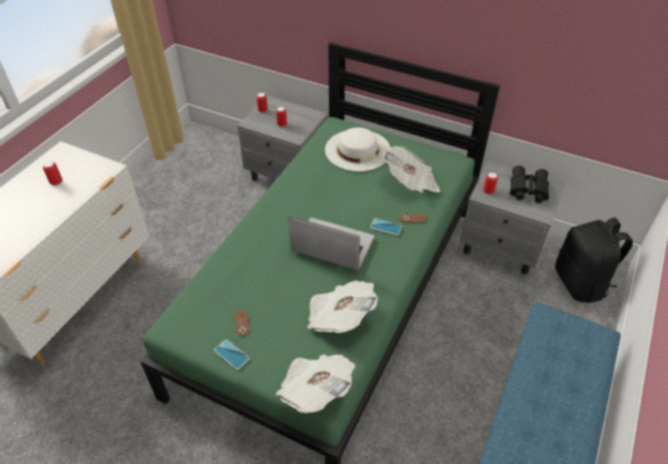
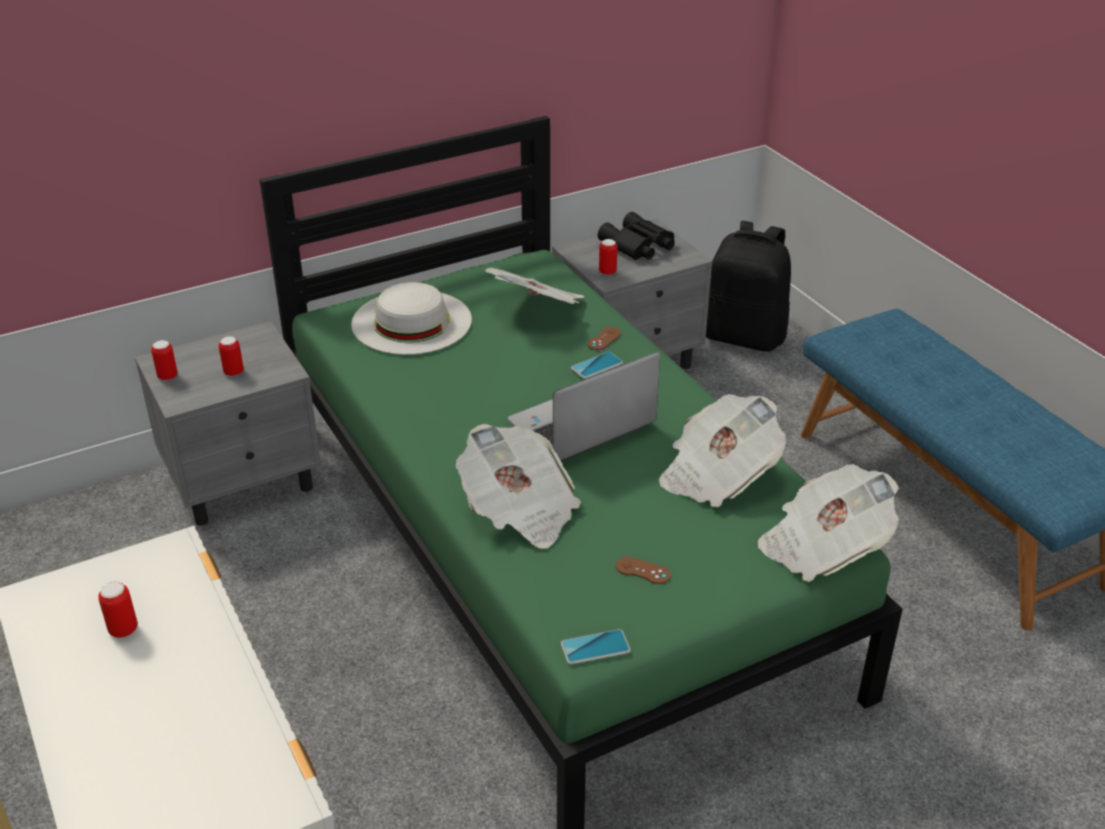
camera: 55 degrees left, 10 degrees down
(231, 354) = (697, 602): phone -> phone (595, 647)
(250, 257) = (519, 510): none -> newspaper

